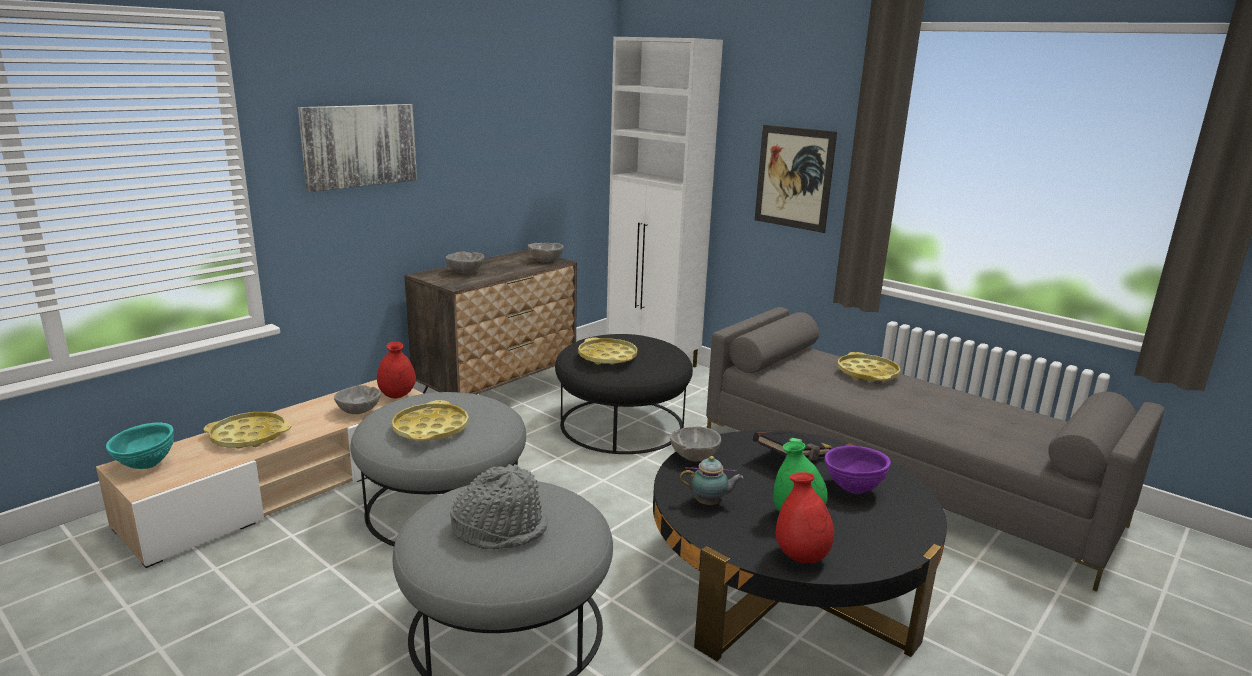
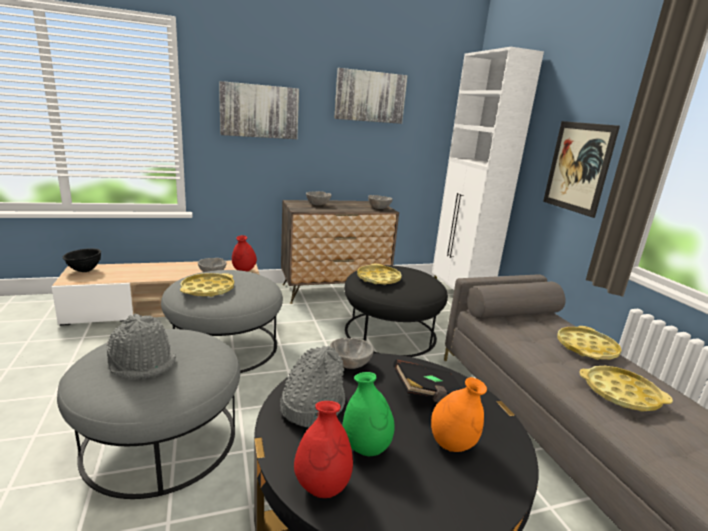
camera: 30 degrees right, 0 degrees up
(146, 466) = (84, 271): turquoise bowl -> black bowl
(249, 436) = (146, 270): yellow tray -> yellow tray (621, 393)
(500, 103) = (370, 96): none -> picture
(710, 503) = (312, 404): teapot -> grey hat
(852, 489) = (452, 444): purple bowl -> orange vase

